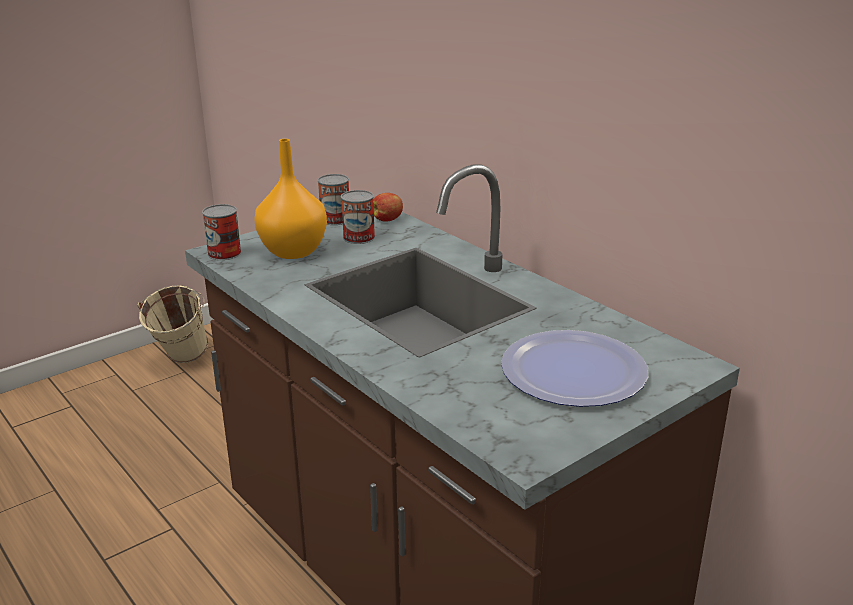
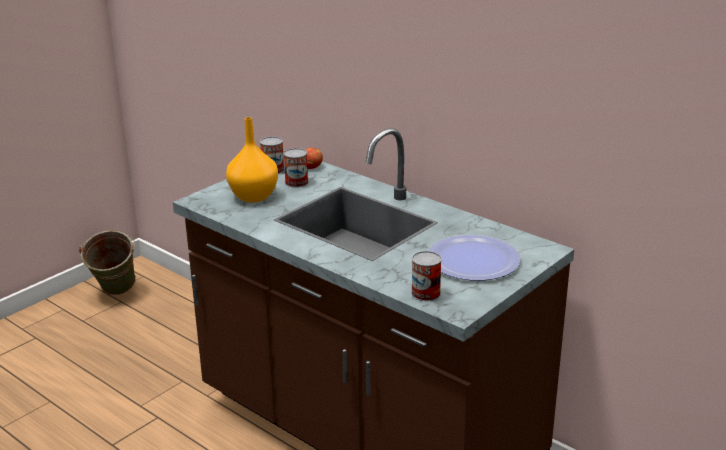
camera: 10 degrees left, 0 degrees up
(180, 361) = (114, 293): beige bucket -> green bucket
(224, 253) = (203, 202): can -> can (425, 293)

